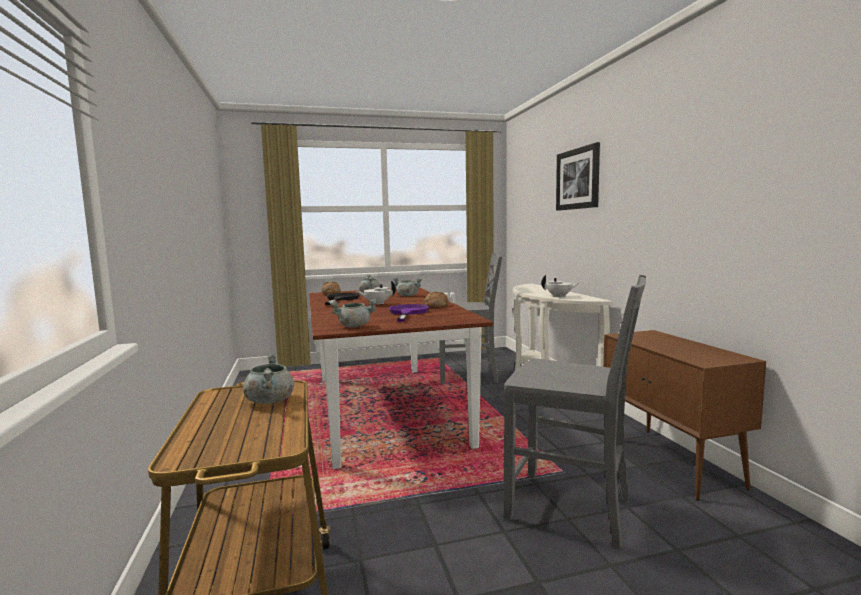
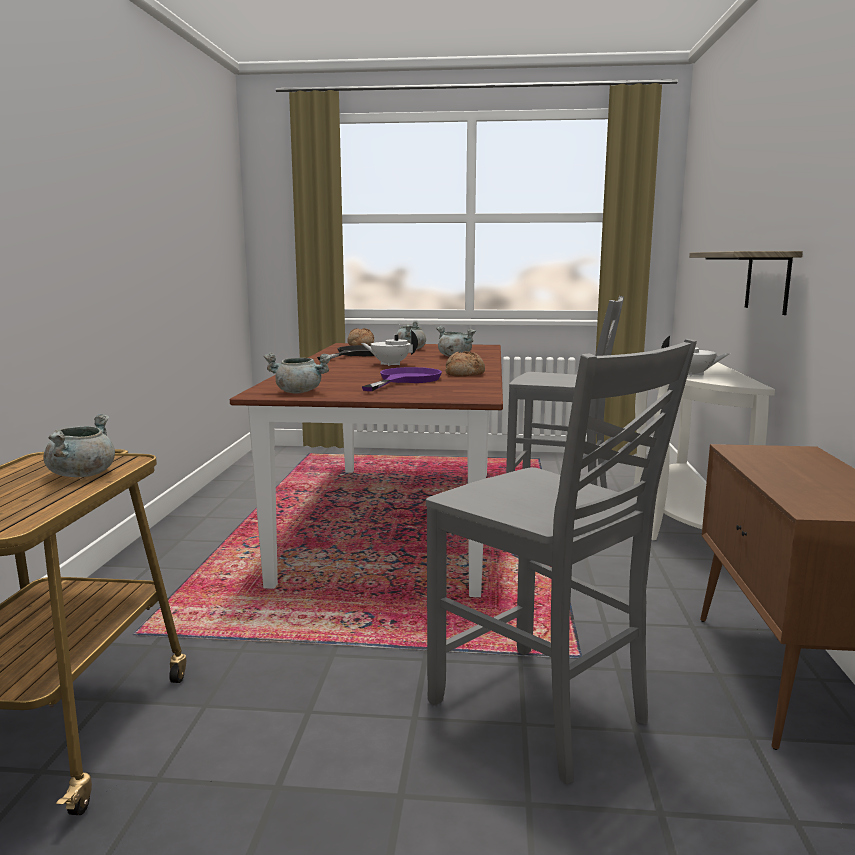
camera: 20 degrees right, 5 degrees up
(578, 179) = (759, 164): picture -> none
(594, 242) = (767, 281): none -> shelf

